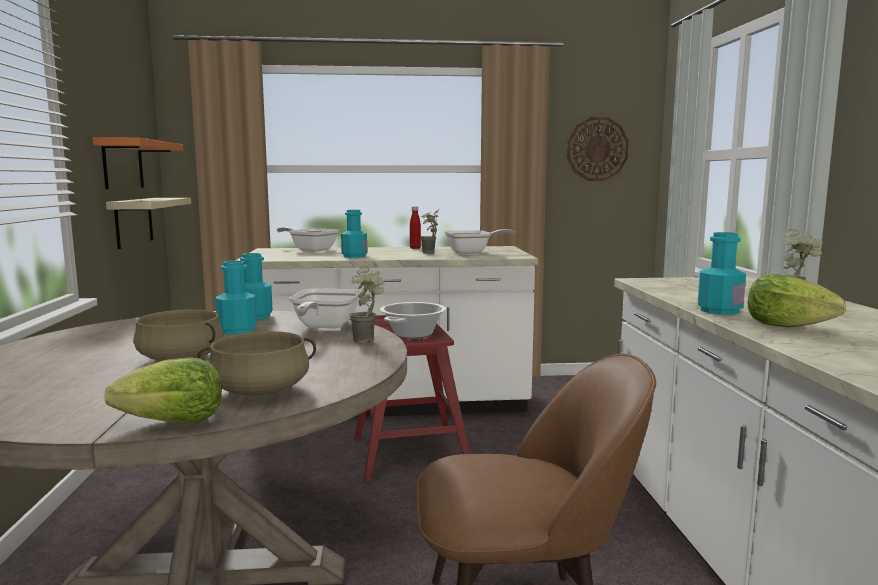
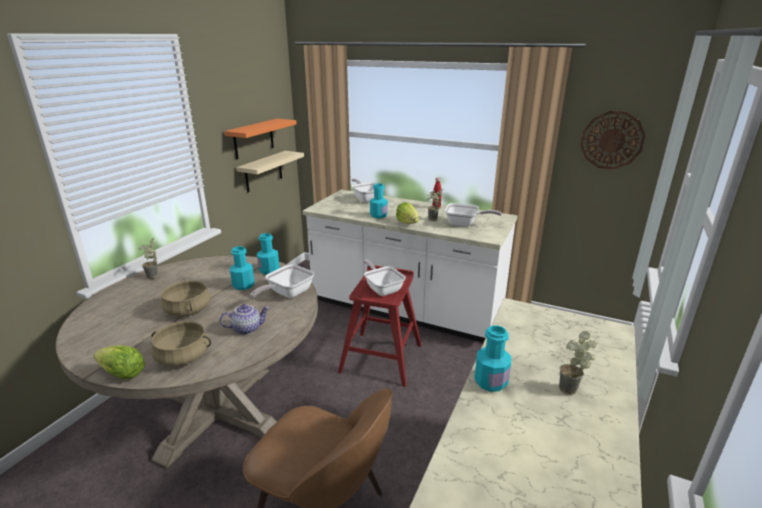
camera: 30 degrees right, 15 degrees up
(319, 355) = (247, 328): none -> teapot
(369, 341) = (289, 320): potted plant -> potted plant (154, 278)
(412, 334) = (382, 289): cooking pot -> frying pan
(786, 326) = (498, 426): lettuce -> lettuce (407, 223)

